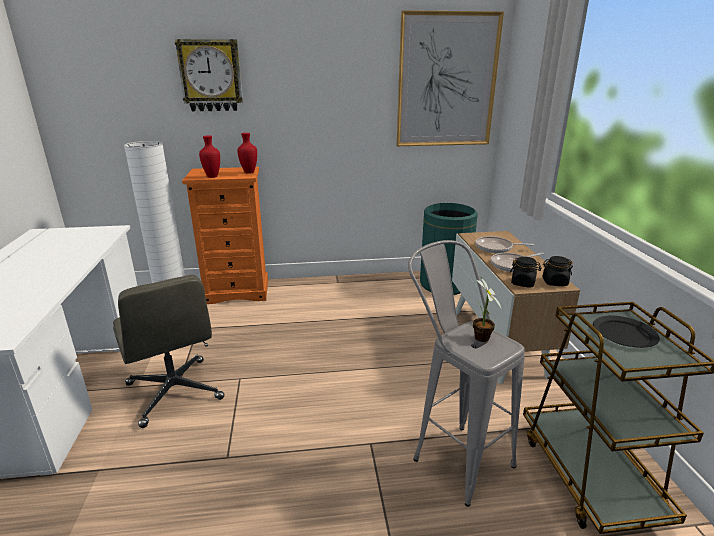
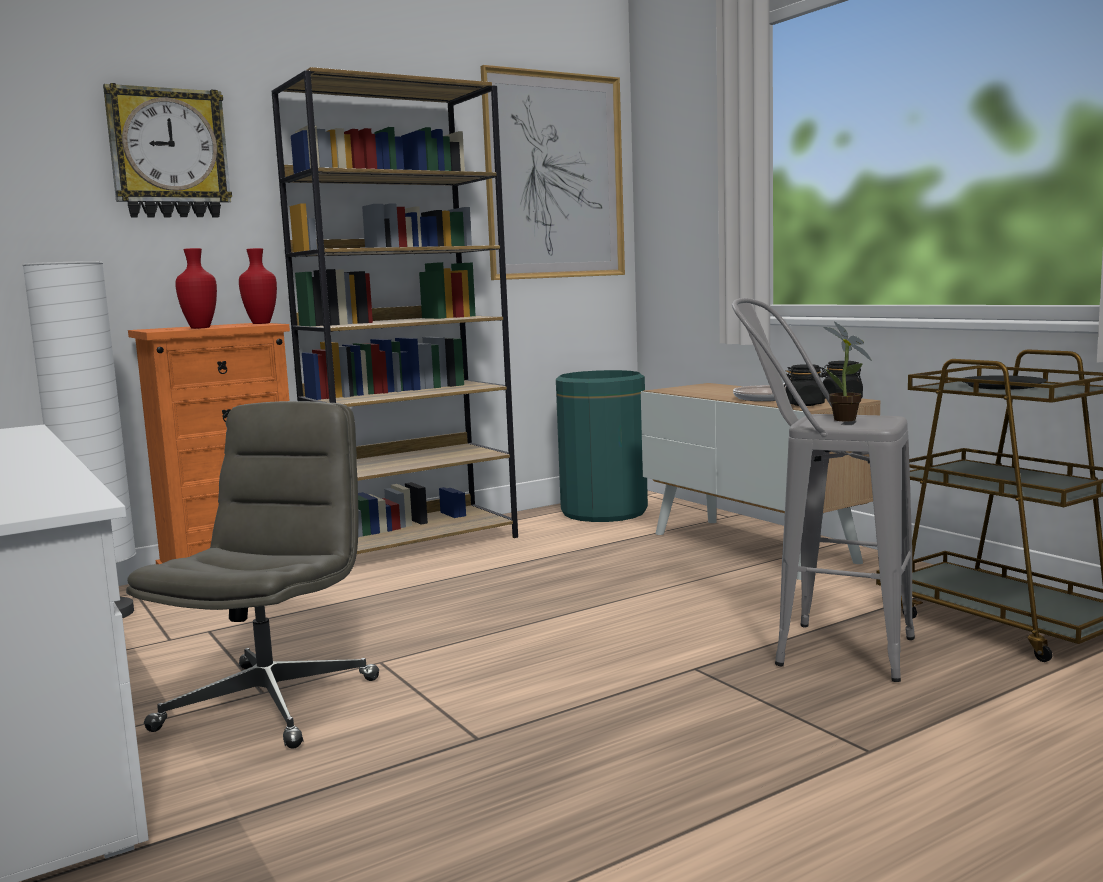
camera: 25 degrees left, 15 degrees down
(175, 392) = (270, 703): grey office chair -> grey office chair turned 105 degrees counterclockwise
(332, 286) = (416, 543): none -> brown bookcase
(496, 248) = (719, 392): frying pan -> none

